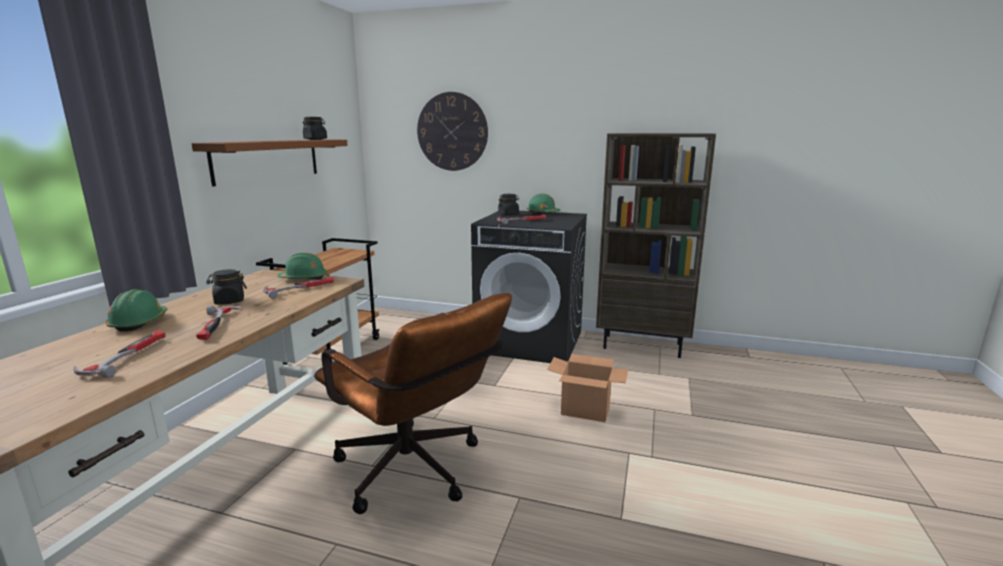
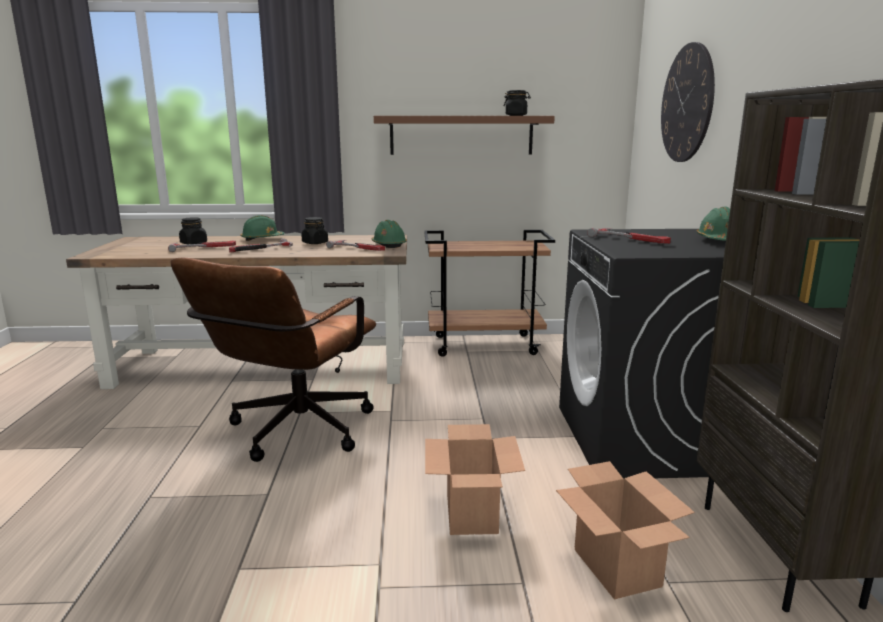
camera: 70 degrees right, 0 degrees up
(508, 214) = (672, 232): black jar -> black jar (194, 243)
(646, 382) = (617, 568): none -> cardboard box

